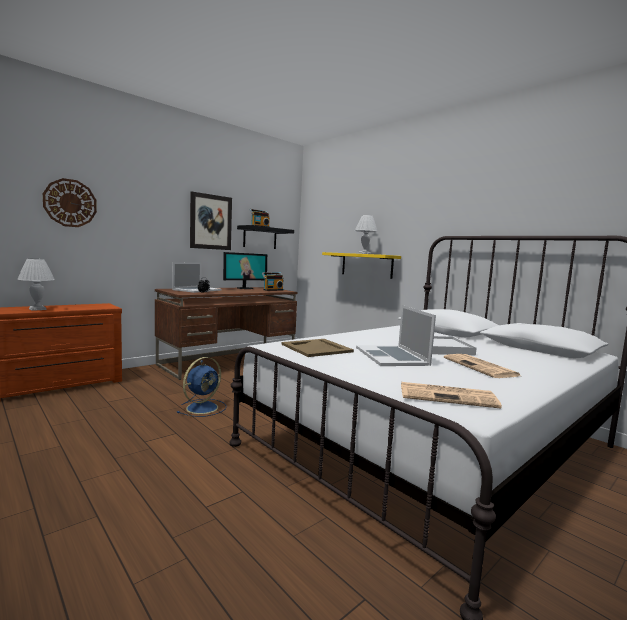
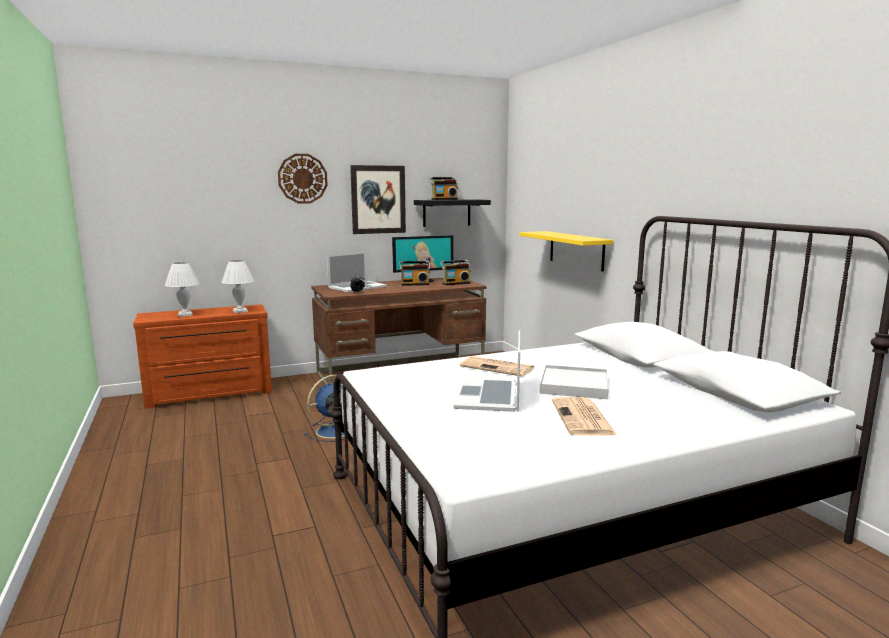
camera: 20 degrees right, 5 degrees up
(70, 203) = (215, 197): wall clock -> wall clock (302, 178)
(242, 289) = (415, 284): none -> radio
(316, 348) = (414, 378): beige tray -> none
(364, 253) = (567, 235): white table lamp -> white table lamp (240, 311)
(448, 396) = (472, 454): newspaper -> newspaper (498, 367)

